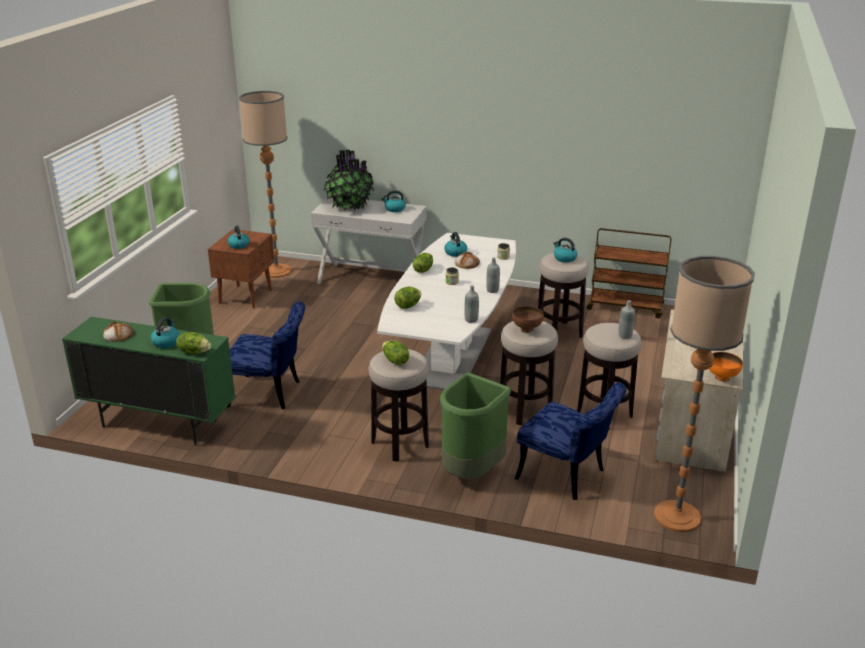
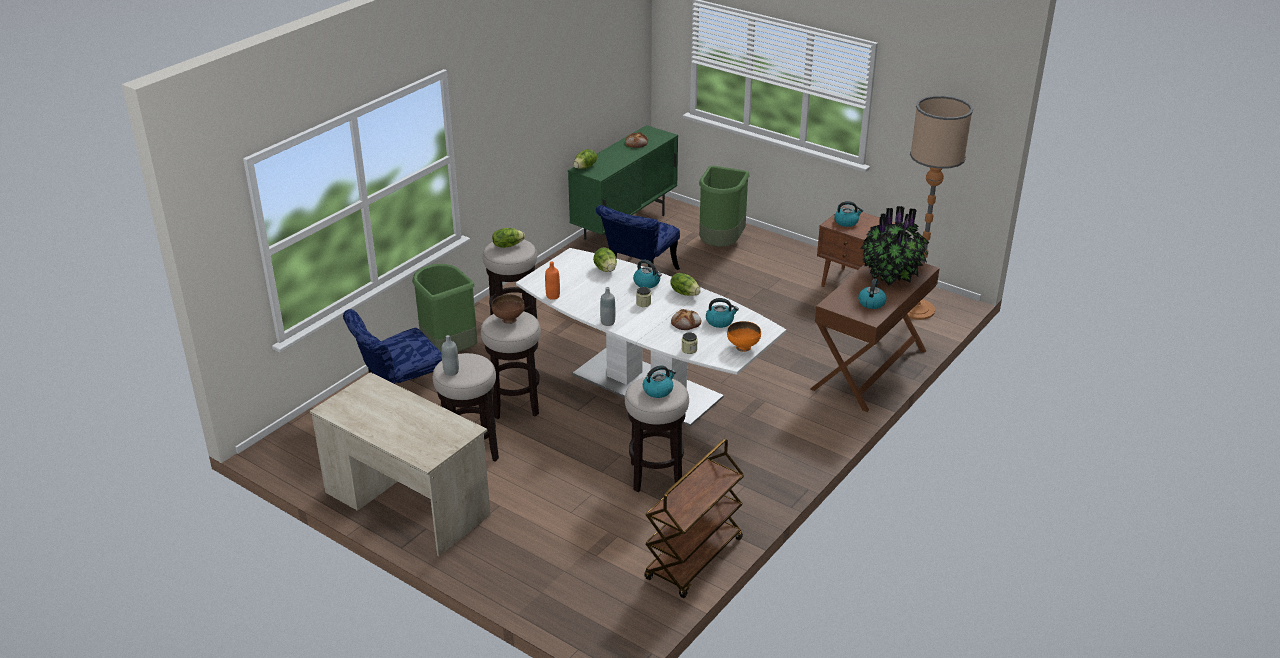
camera: 110 degrees right, 5 degrees up
(166, 342) = (610, 158): kettle -> kettle (647, 283)
(371, 279) = (869, 370): white console table -> brown console table
(471, 320) = (553, 296): grey bottle -> orange bottle
(677, 516) = (300, 439): floor lamp -> none
(721, 378) = (336, 405): orange bowl -> orange bowl (743, 347)

